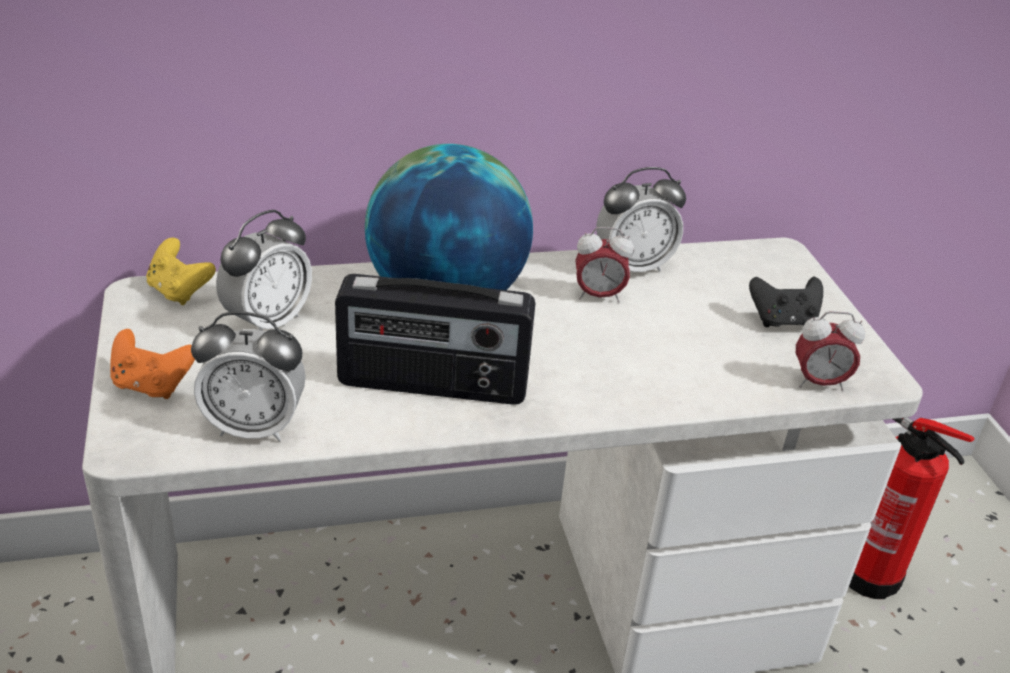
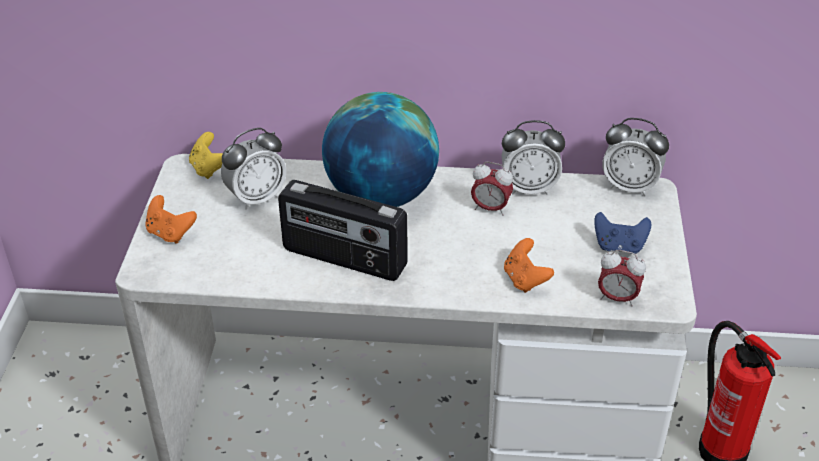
camera: 20 degrees right, 5 degrees up
(254, 427) = (221, 270): alarm clock -> alarm clock (629, 186)
(691, 377) = (525, 280): none -> orange game controller
(782, 320) = (619, 246): black game controller -> blue game controller

